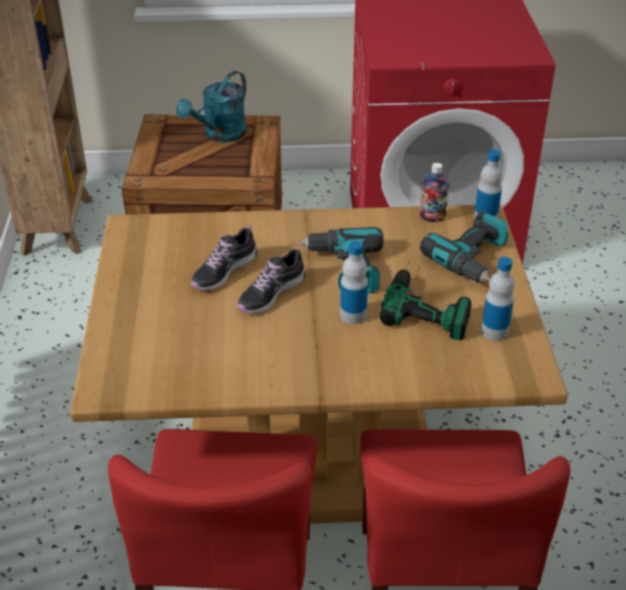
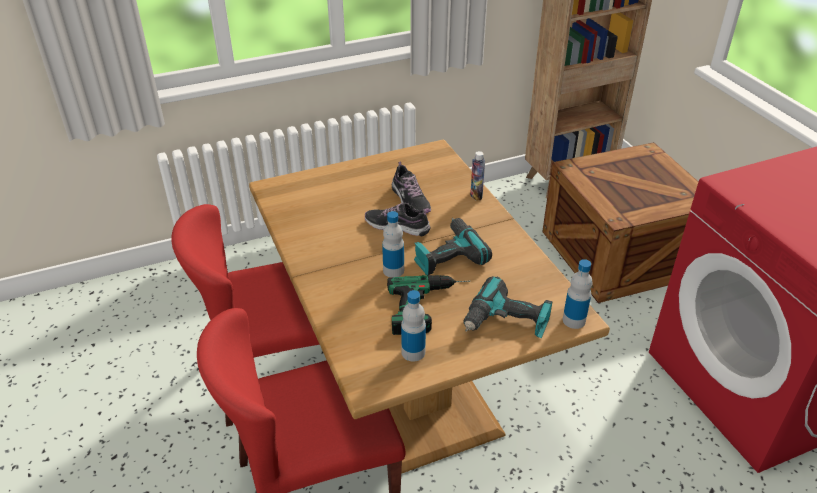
camera: 70 degrees right, 0 degrees up
(220, 135) = (662, 183): turquoise watering can -> none
(223, 271) = (410, 200): shoe -> shoe turned 135 degrees counterclockwise
(432, 218) = (551, 287): bottle -> bottle (476, 195)

